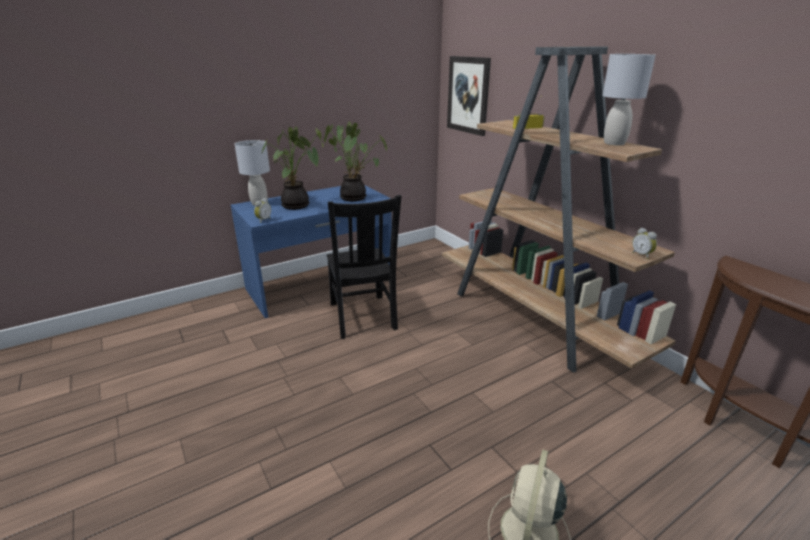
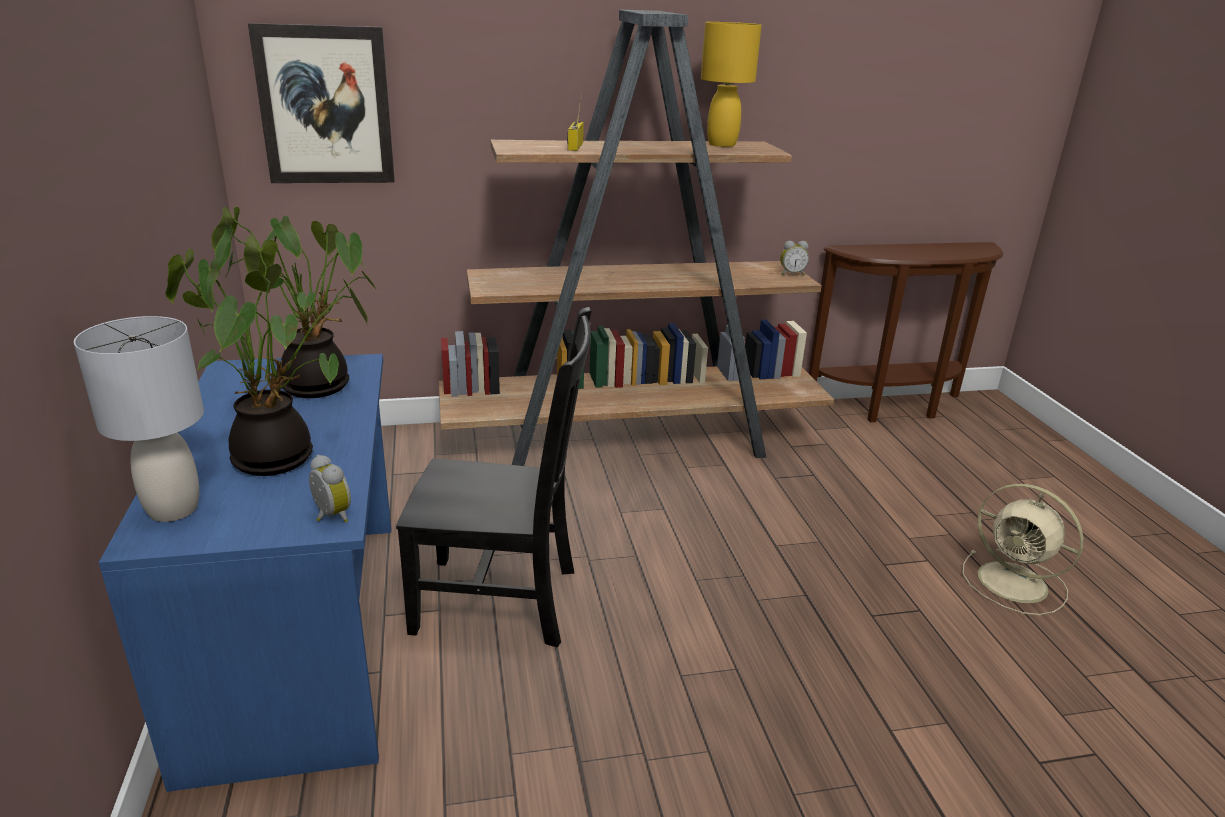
camera: 70 degrees left, 0 degrees up
(614, 143) = (722, 144): grey table lamp -> yellow table lamp

